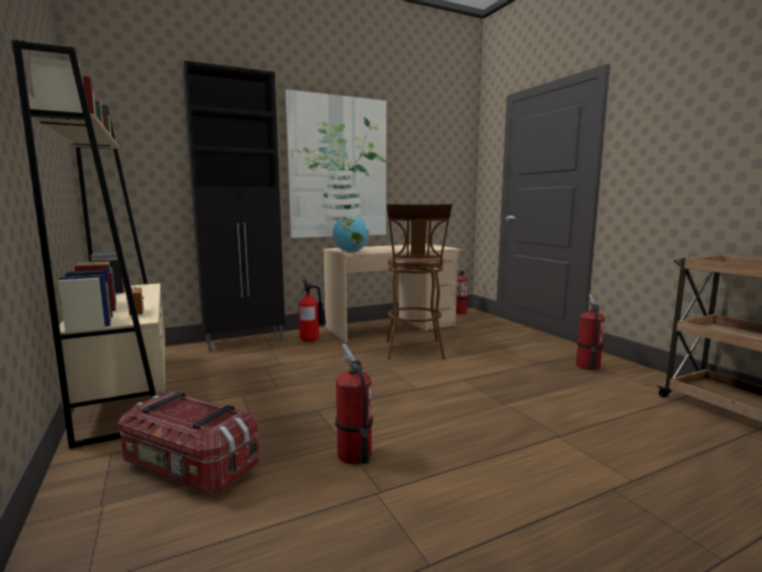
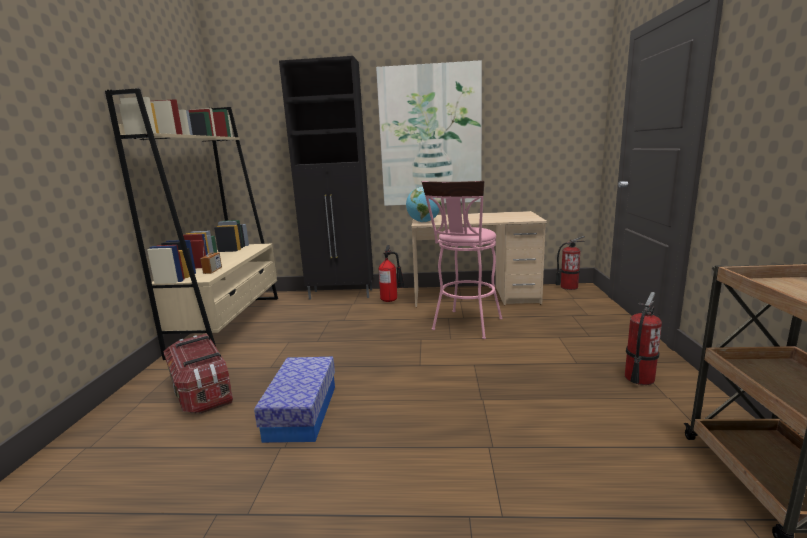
camera: 30 degrees right, 5 degrees up
(354, 455) = (301, 412): fire extinguisher -> storage box
(414, 351) = (465, 326): brown stool -> pink stool

